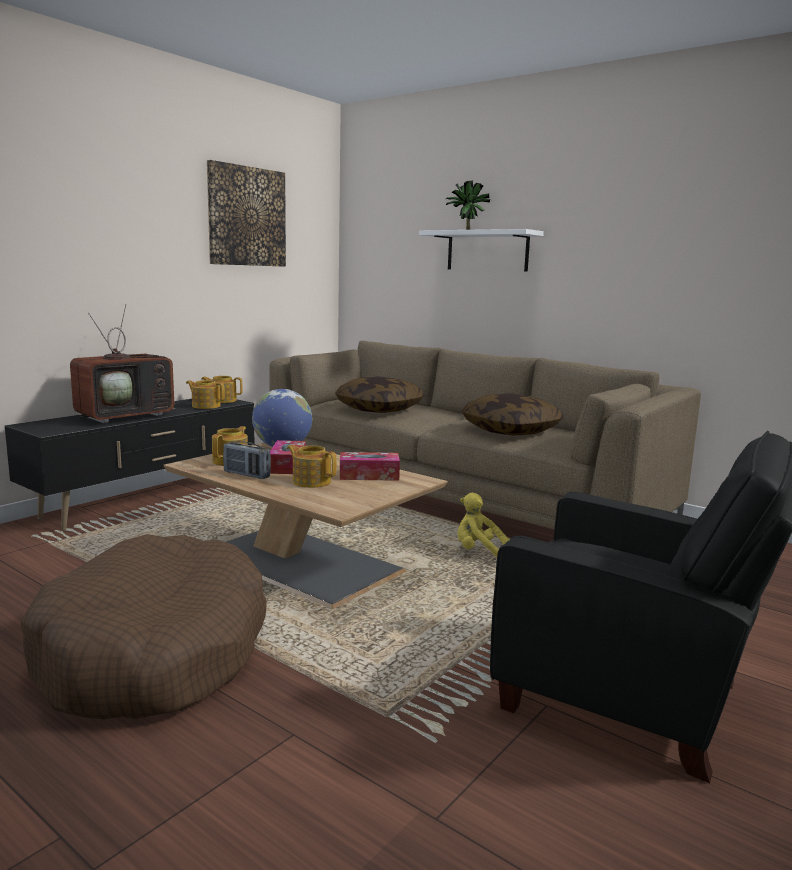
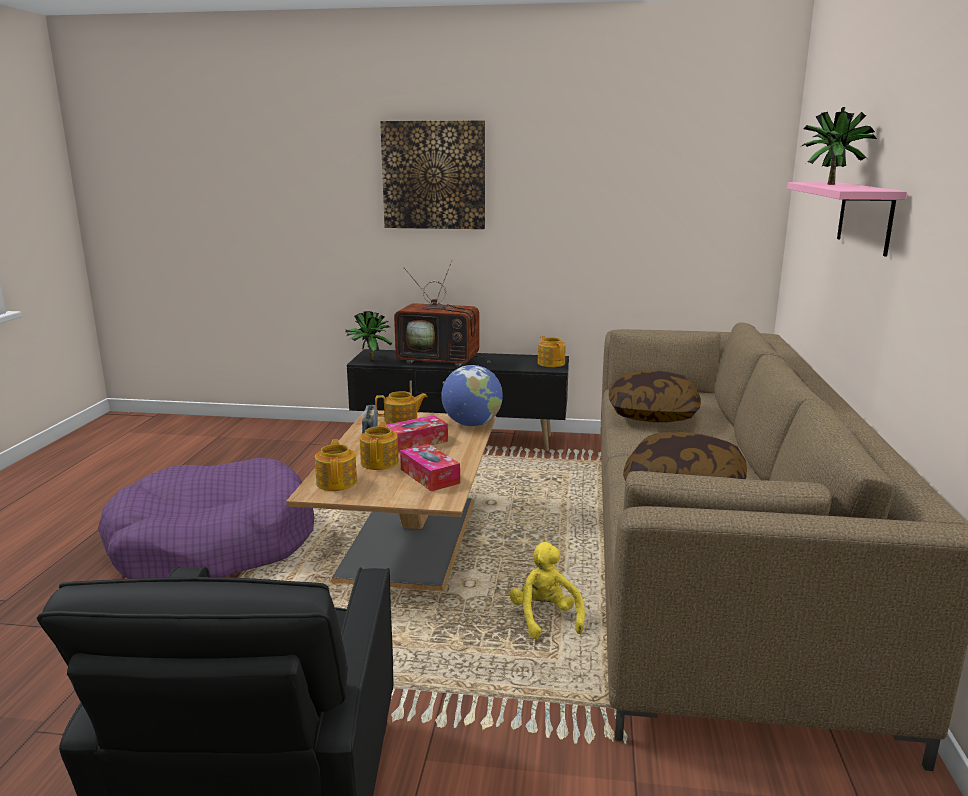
camera: 60 degrees right, 5 degrees up
(52, 430) = (369, 360): none -> potted plant
(155, 652) = (213, 544): brown dog bed -> purple dog bed
(206, 406) = (519, 365): teapot -> teapot (337, 482)
(246, 216) = (630, 165): picture -> picture (434, 175)
(487, 251) = (865, 217): white shelf -> pink shelf

